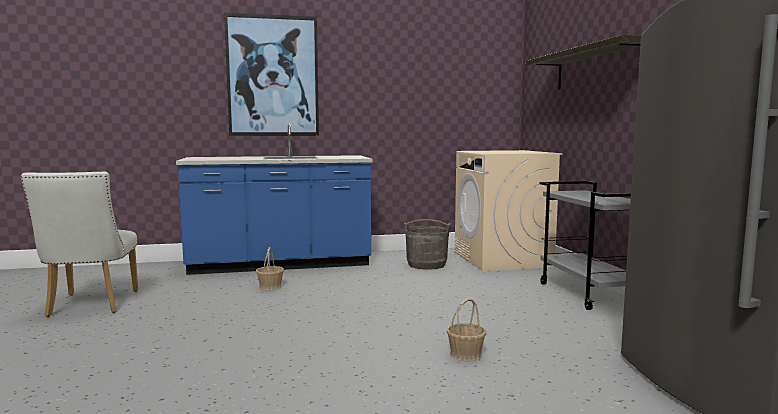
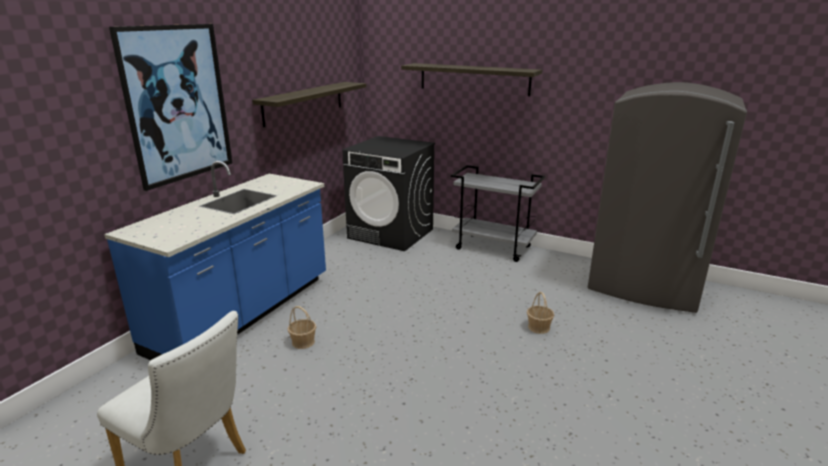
camera: 50 degrees left, 15 degrees up
(422, 99) = (304, 103): none -> shelf
(426, 265) = (358, 260): grey bucket -> none
(502, 259) = (391, 234): beige washing machine -> black washing machine

